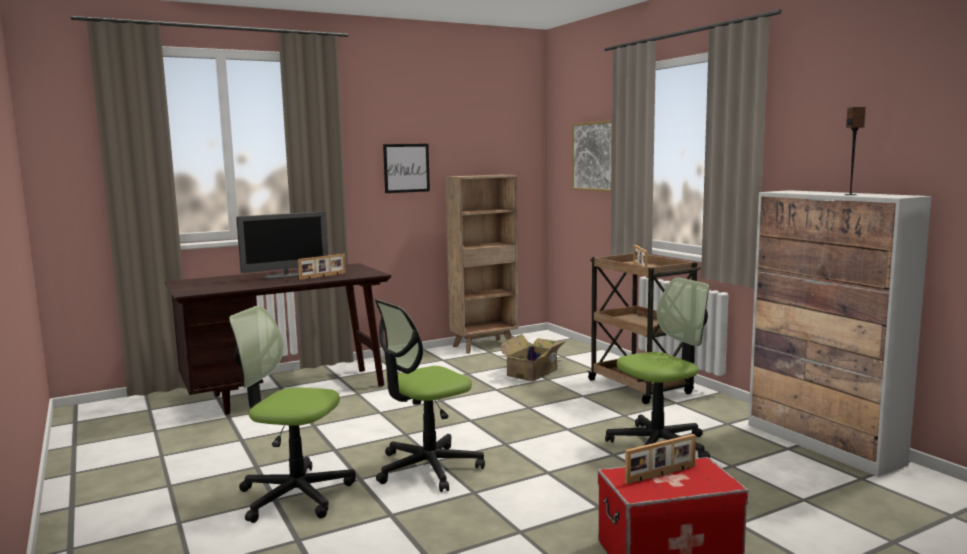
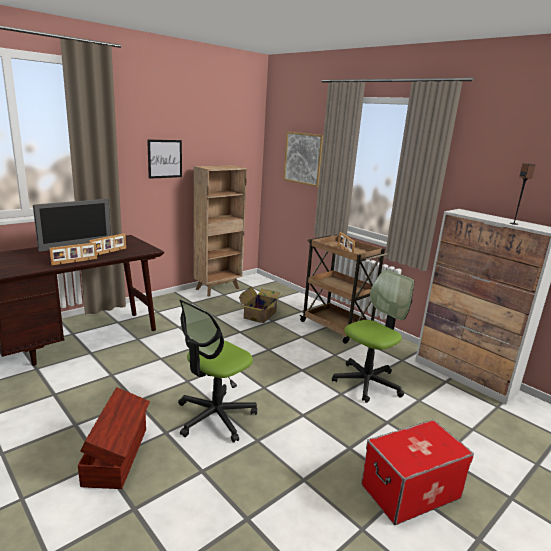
camera: 15 degrees left, 10 degrees up
(295, 495) = (117, 455): office chair -> brown storage box
(661, 475) = (412, 442): picture frame -> picture frame (75, 262)

